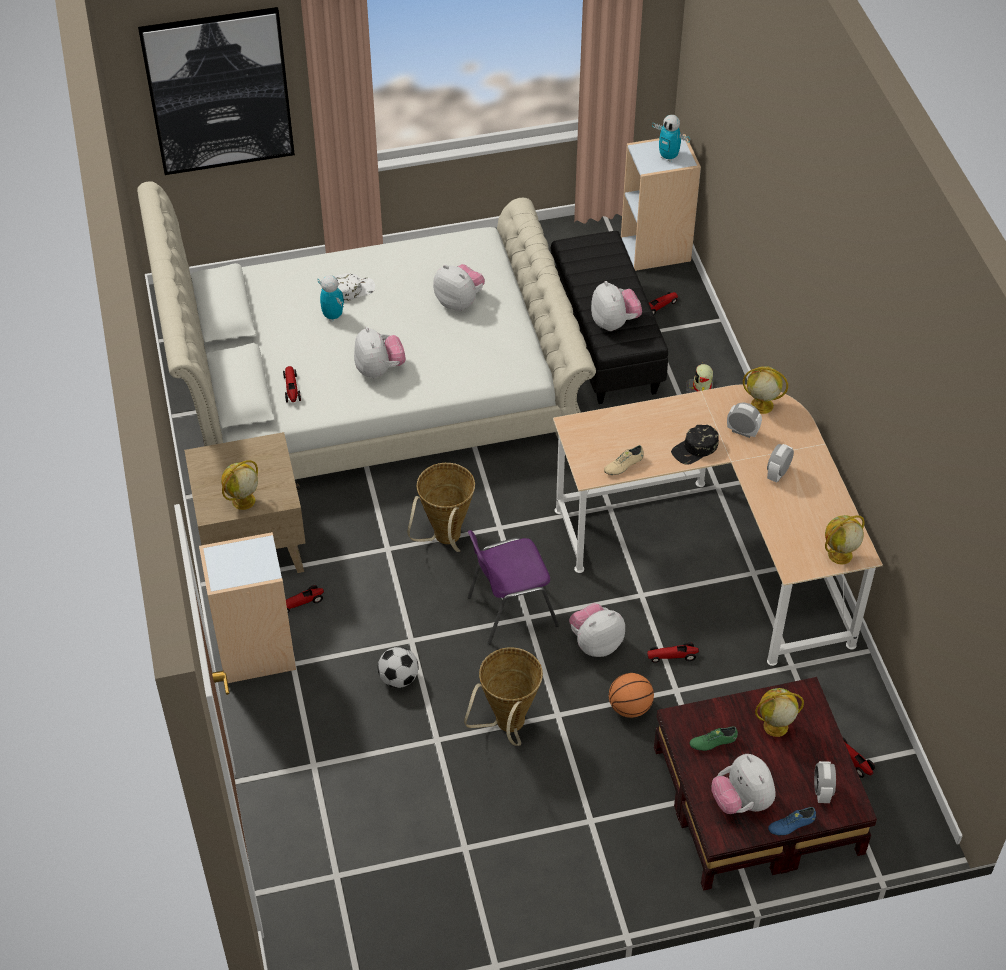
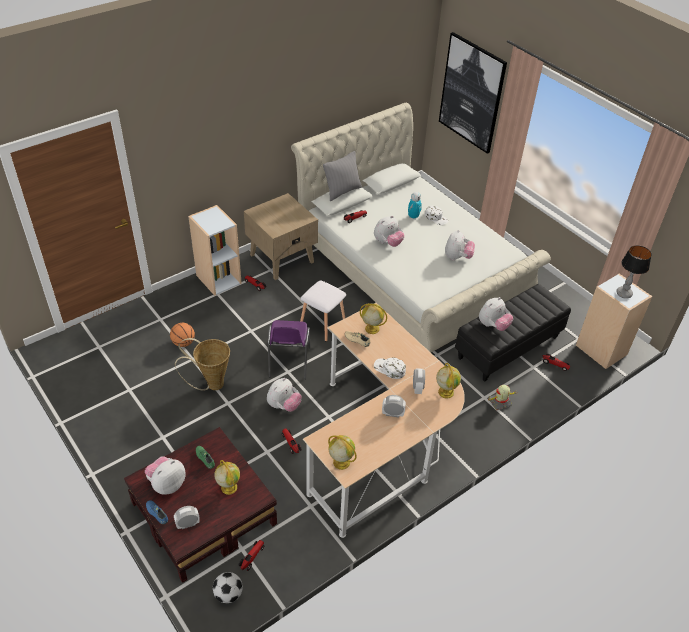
camera: 65 degrees right, 5 degrees down
(235, 374) = (342, 191): none -> grey pillow
(243, 501) = (266, 219): globe -> globe (371, 329)
(398, 678) = (224, 333): football -> football (228, 594)
(445, 540) = (322, 324): basket -> white stool
(510, 611) = (288, 363): purple chair -> purple chair turned 135 degrees counterclockwise
(595, 643) = (284, 405): plush toy -> plush toy turned 90 degrees clockwise
(630, 707) = (246, 433): basketball -> basketball (183, 343)
(668, 157) = (624, 294): toy robot -> table lamp
(695, 449) = (389, 369): black cap -> white cap

